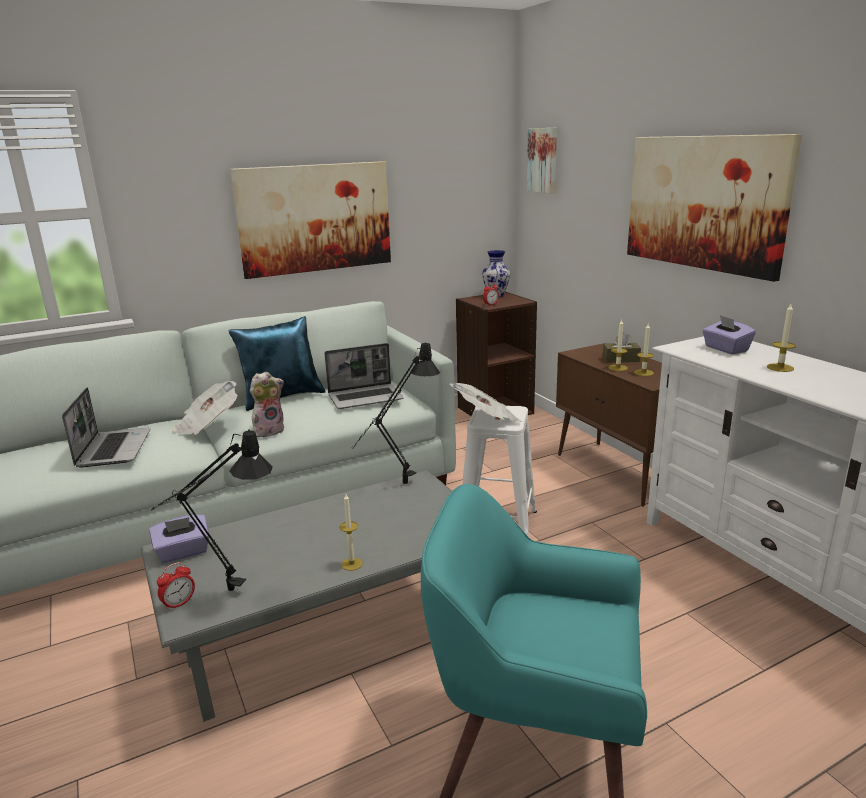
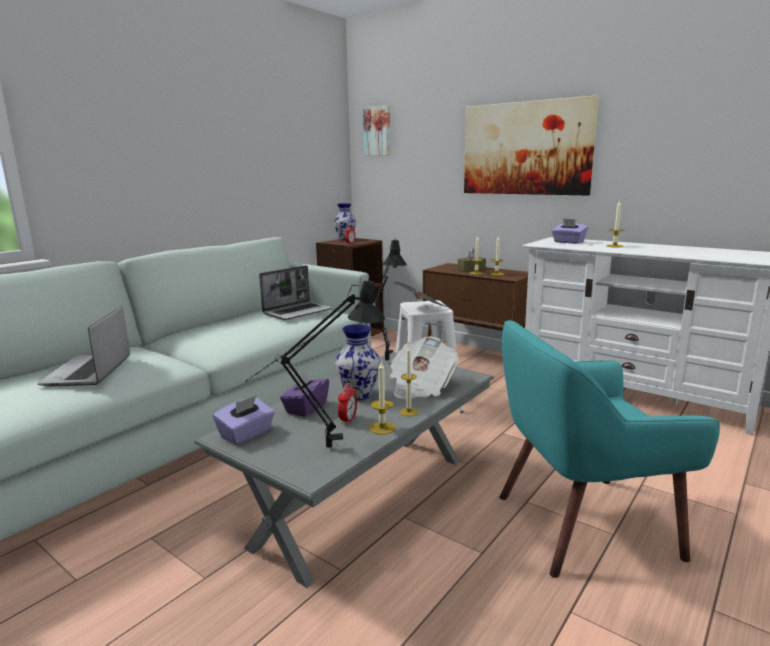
camera: 25 degrees left, 5 degrees down
(113, 449) = (89, 372): laptop -> laptop turned 150 degrees counterclockwise
(179, 604) = (290, 467): alarm clock -> alarm clock (348, 420)
(207, 425) = (169, 345): newspaper -> newspaper (421, 386)
(263, 532) = (306, 408): none -> purple tissue box
(269, 430) = (235, 341): plush toy -> none
(282, 398) = (218, 321): blue pillow -> none
(304, 579) = (382, 428): none -> candle
(315, 218) = (210, 168): picture -> none
(329, 527) = (359, 395): none -> vase

